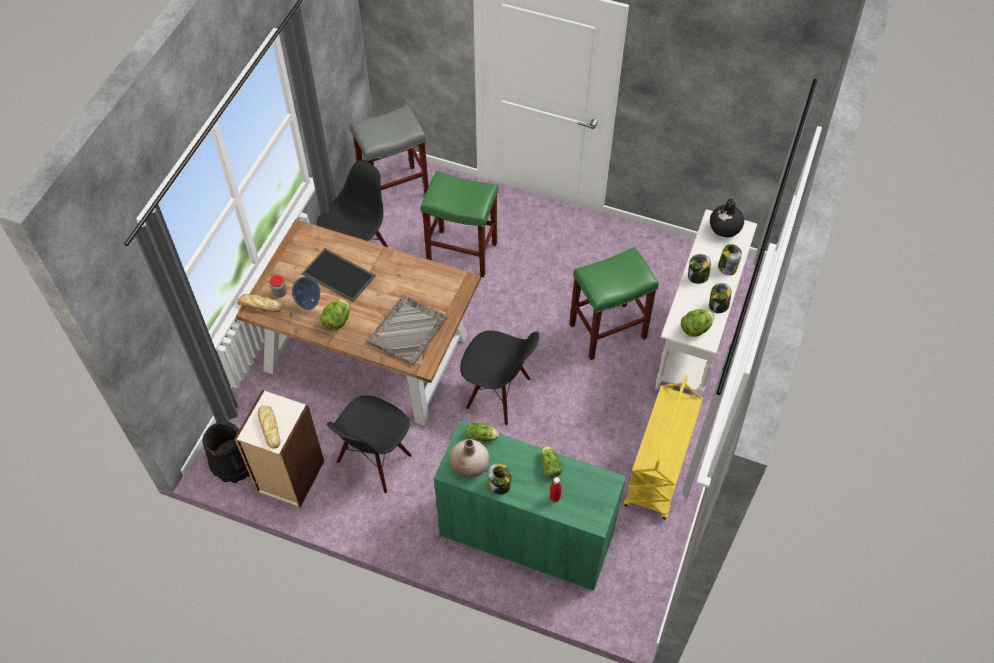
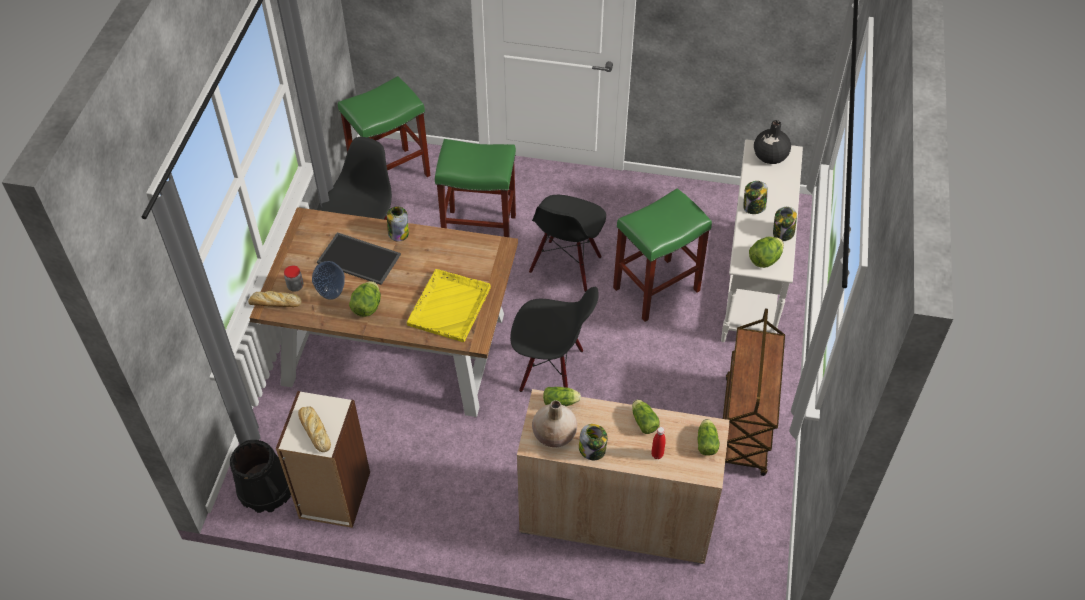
camera: 10 degrees left, 5 degrees down
(374, 460) = (428, 462): black chair -> black chair (566, 266)
(395, 188) = (391, 173): grey stool -> green stool
(408, 330) = (450, 305): grey tray -> yellow tray
(526, 535) = (616, 516): green cabinet -> beige cabinet
(601, 493) = (706, 441): none -> lettuce
(658, 472) = (745, 427): yellow cart -> brown cart
(727, 267) = (782, 194): jar -> jar (398, 233)

